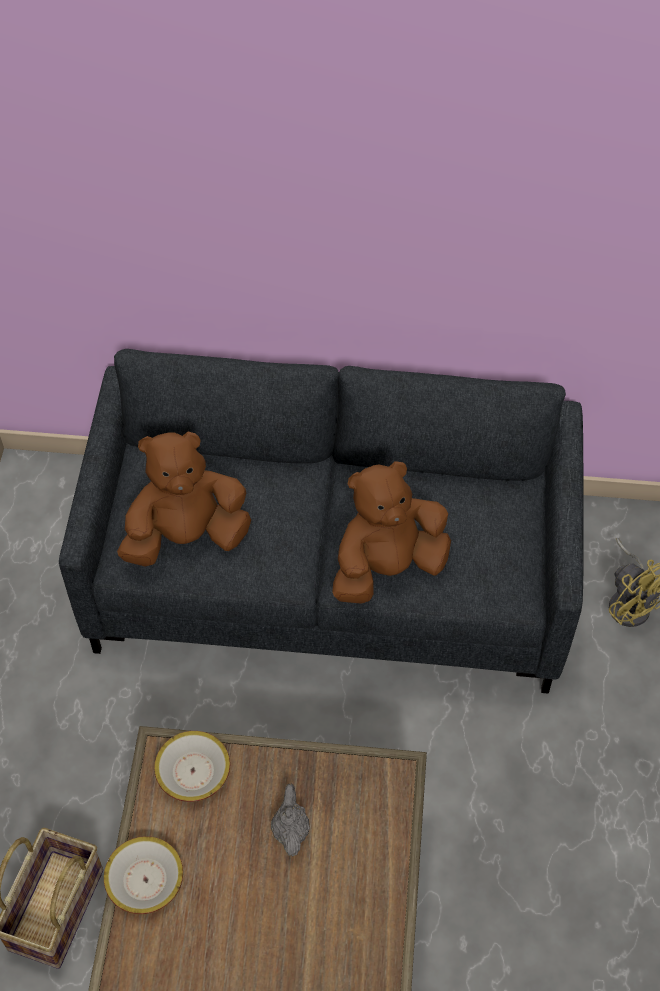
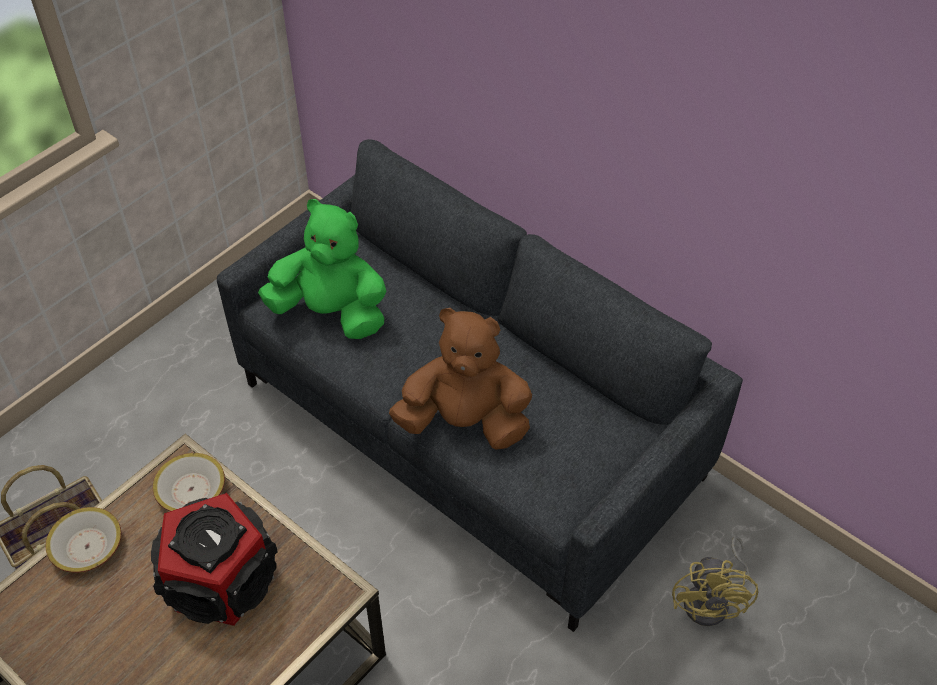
camera: 35 degrees right, 5 degrees down
(186, 536) = (331, 313): brown plush toy -> green plush toy
(290, 829) = (221, 580): grey teapot -> speaker

